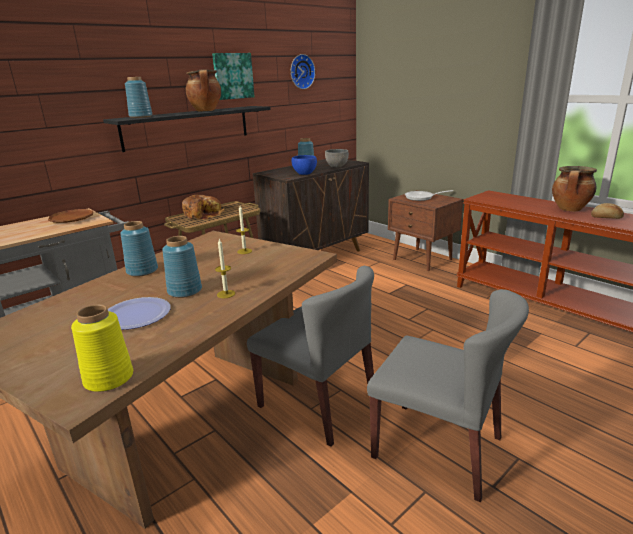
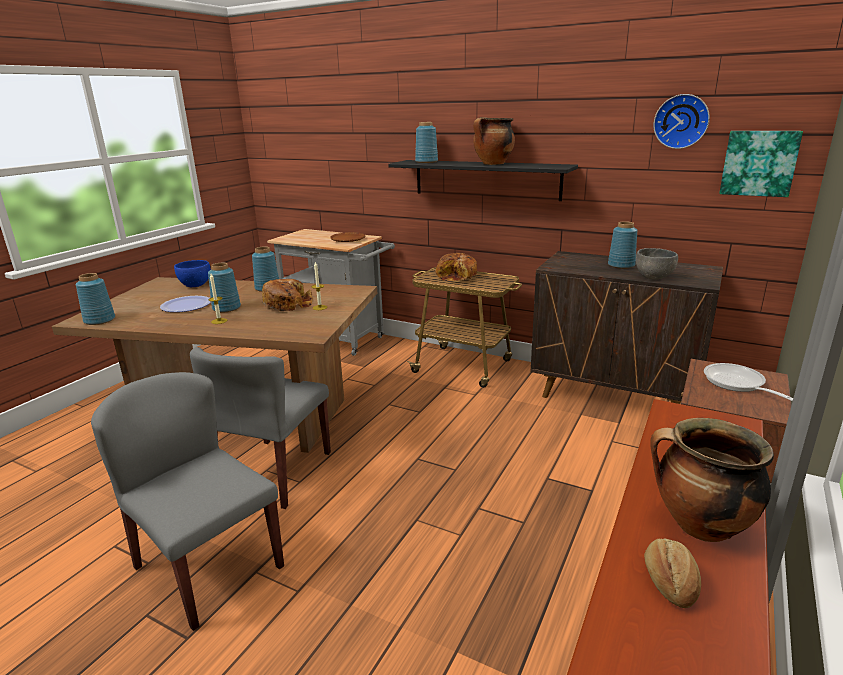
camera: 70 degrees right, 0 degrees up
(108, 379) = (99, 320): yellow vase -> blue vase
(214, 263) = (288, 304): none -> bread
(232, 76) = (555, 124): picture -> picture (759, 163)
(304, 173) = (583, 270): blue bowl -> blue bowl (195, 285)
(438, 447) = (208, 566): grey chair -> grey chair turned 120 degrees clockwise

